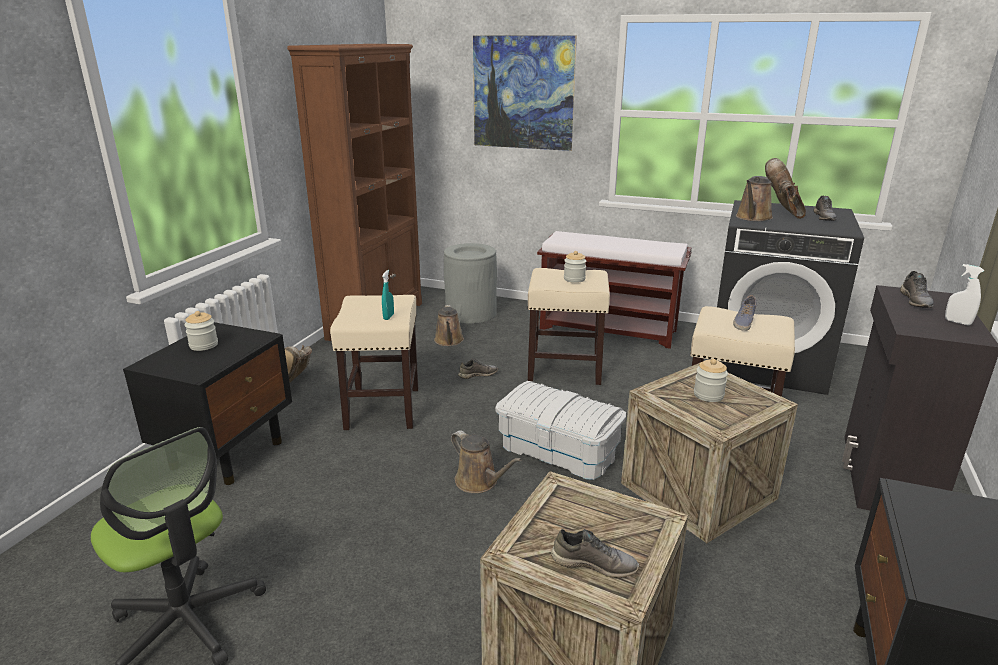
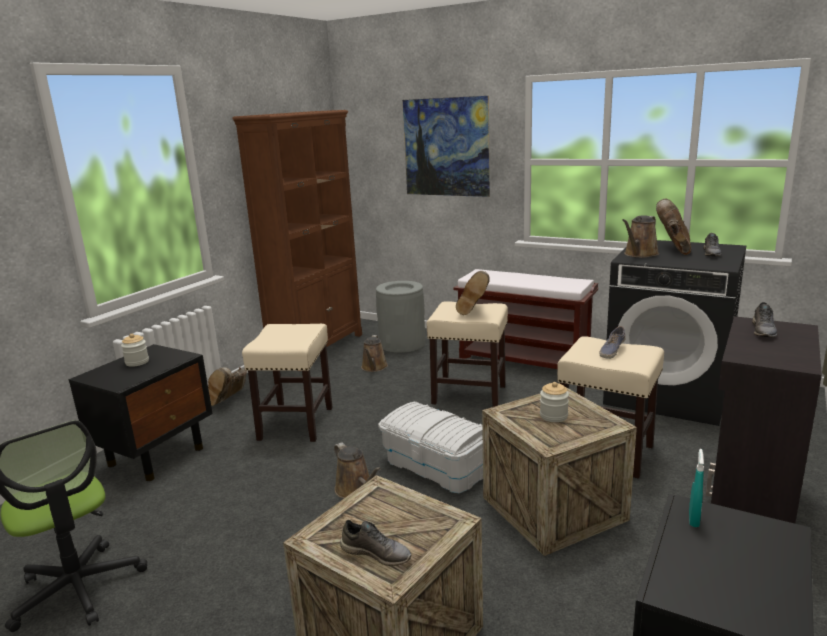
camera: 10 degrees right, 5 degrees down
(388, 317) = (293, 342): turquoise spray bottle -> turquoise spray bottle (693, 519)
(478, 374) = (389, 397): grey shoe -> none
(574, 279) = (472, 311): jar -> brown boot
(957, 322) = (792, 351): white spray bottle -> none

